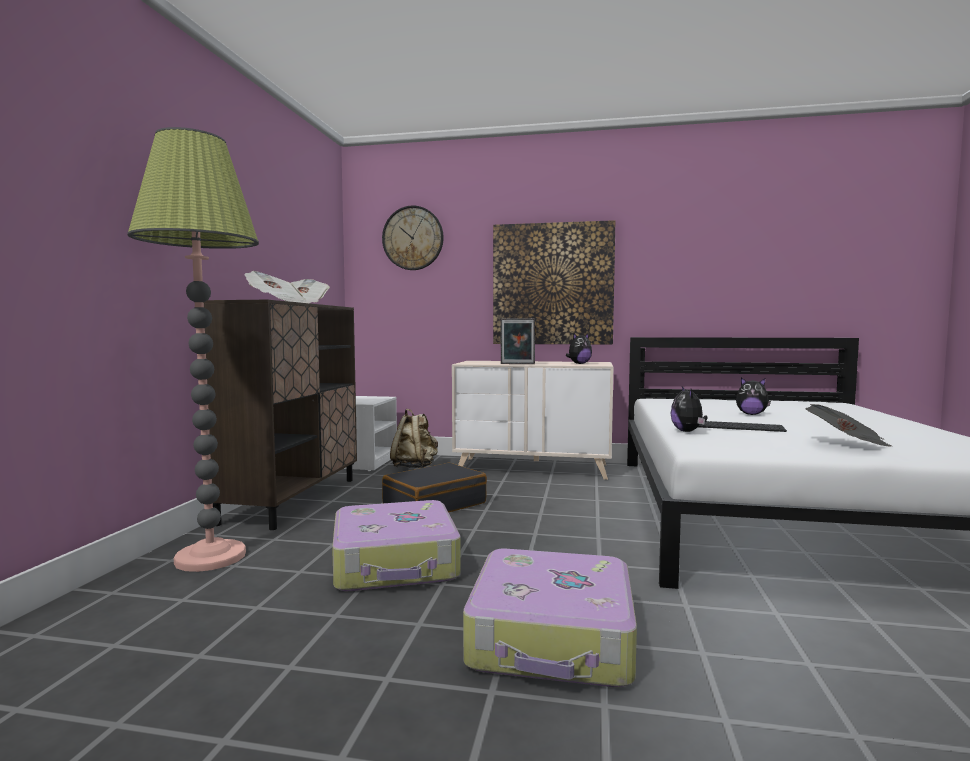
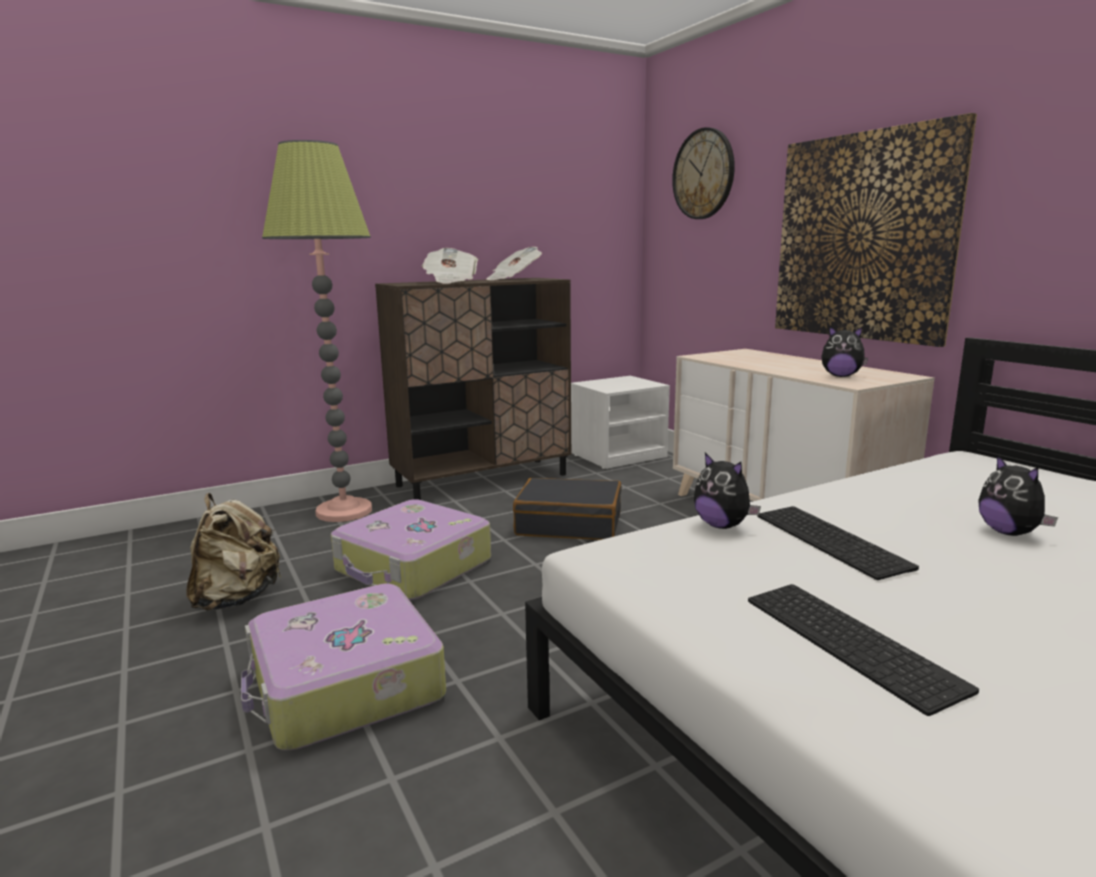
camera: 50 degrees right, 10 degrees up
(415, 467) = (652, 476): beige backpack -> beige backpack (237, 599)
(517, 364) = (750, 365): picture frame -> none
(688, 431) = (722, 525): plush toy -> plush toy turned 90 degrees counterclockwise
(847, 445) = (854, 642): newspaper -> keyboard

